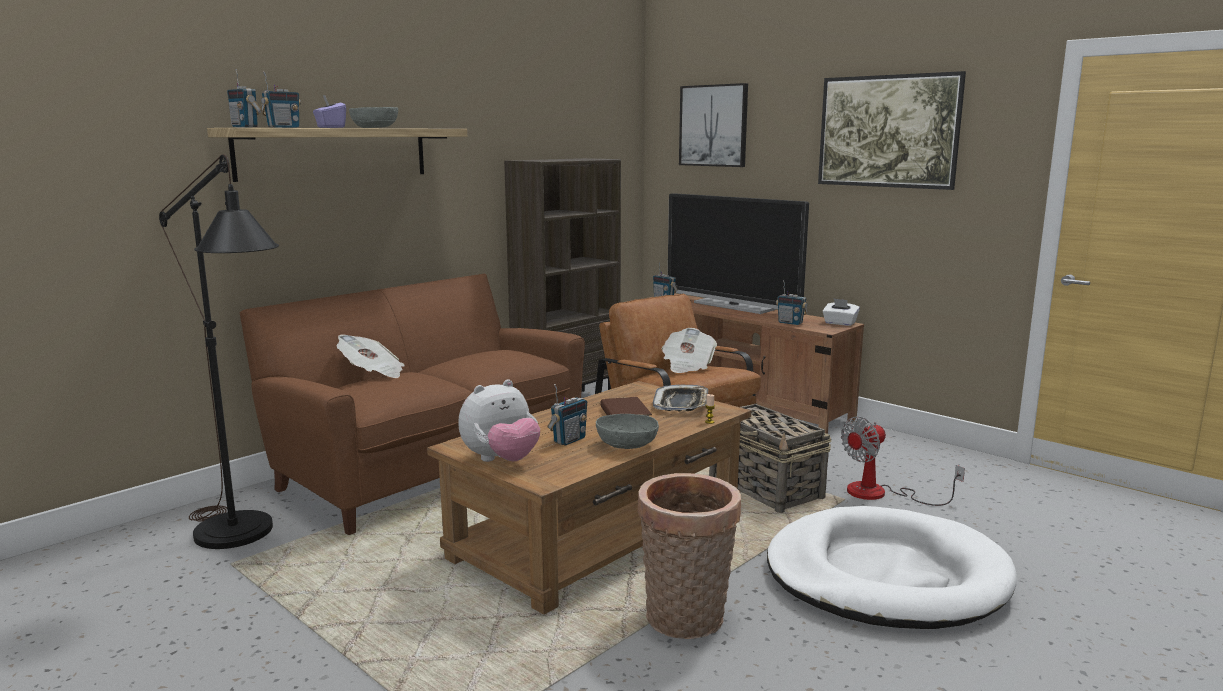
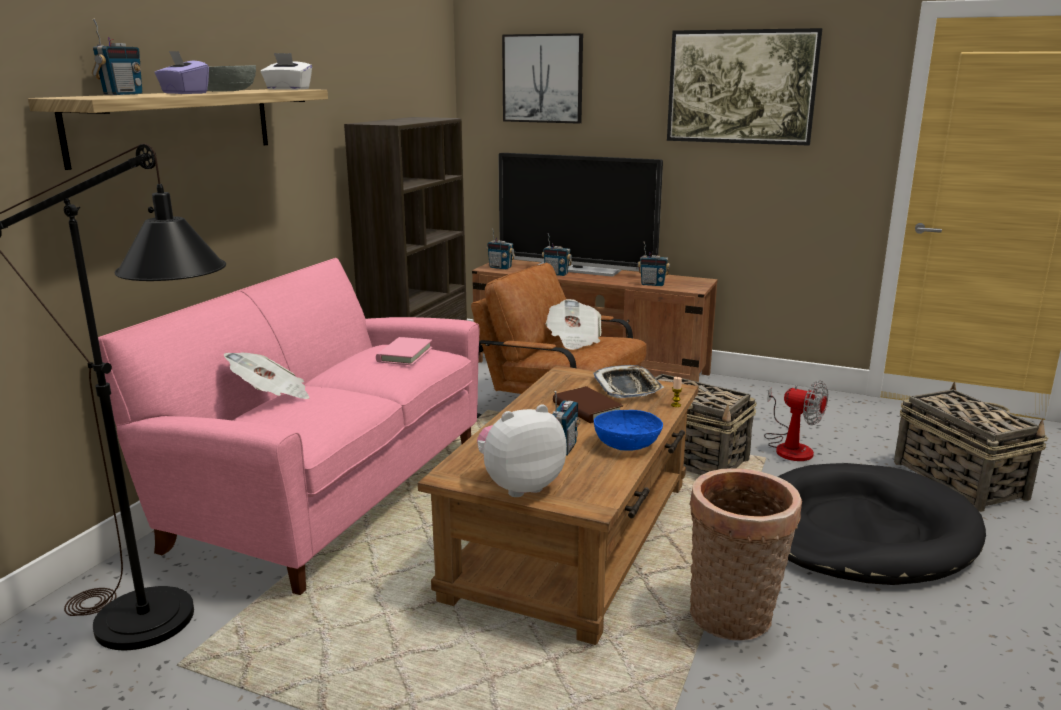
camera: 20 degrees left, 5 degrees up
(245, 127) = (89, 97): radio -> radio (556, 274)
(429, 469) = (327, 492): brown sofa -> pink sofa
(501, 460) = (519, 486): plush toy -> plush toy turned 150 degrees counterclockwise
(505, 356) = (404, 355): none -> pink book
(627, 445) = (627, 445): grey bowl -> blue bowl
(840, 323) = (696, 280): white tissue box -> white tissue box (288, 89)
(880, 494) = (790, 447): fan -> fan turned 90 degrees counterclockwise
(885, 576) = (861, 532): white dog bed -> black dog bed
(1045, 549) = (958, 479): none -> basket

